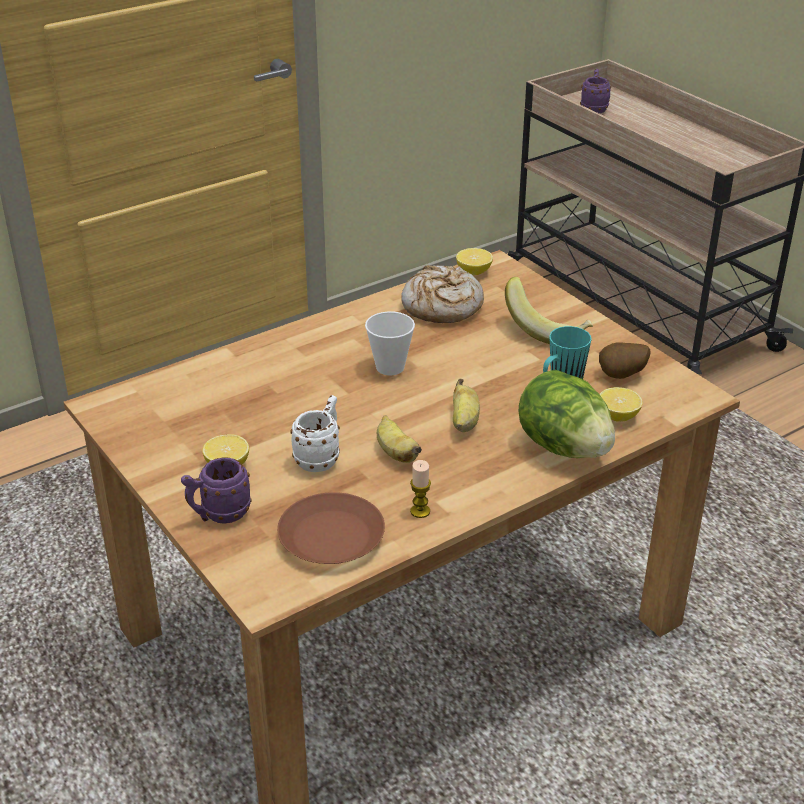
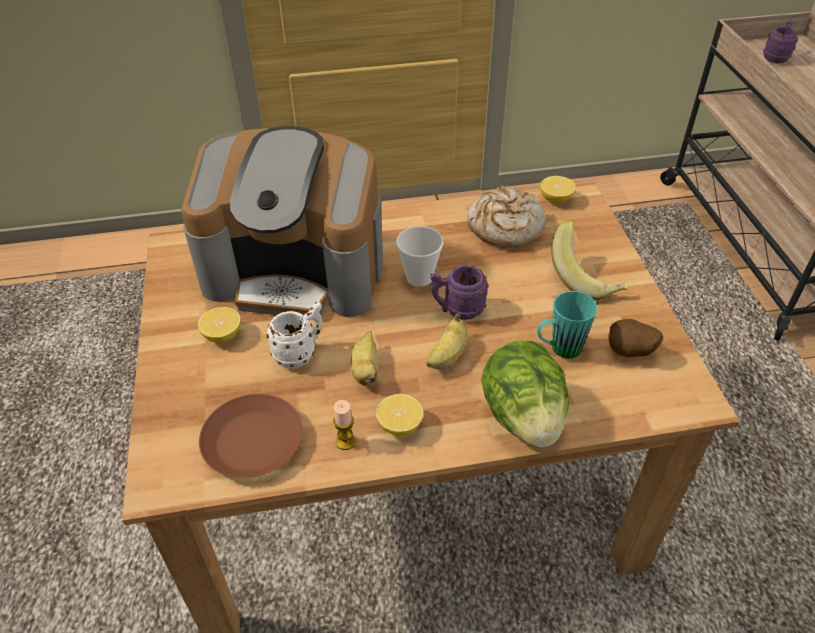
camera: 25 degrees right, 10 degrees up
(218, 515) = (182, 383): purple mug -> purple mug (457, 310)
(259, 392) = (297, 270): none -> coffee machine
(618, 416) = (598, 398): lemon -> lemon (400, 425)

